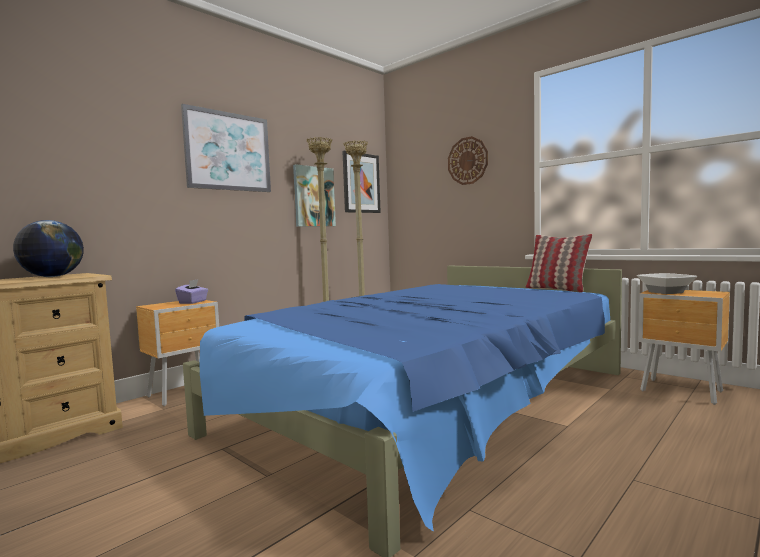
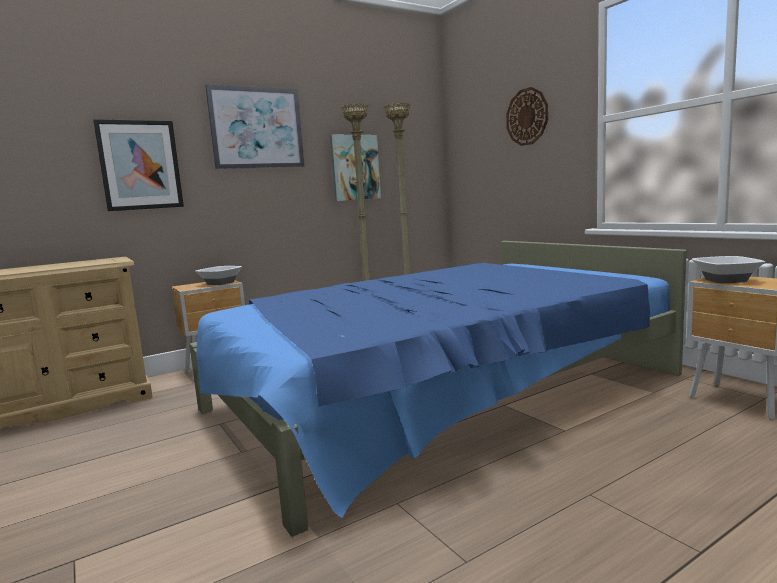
camera: 15 degrees right, 5 degrees up
(52, 277) = (88, 262): globe -> none
(193, 302) = (221, 283): purple tissue box -> bowl
(361, 183) = (413, 148): picture -> picture (140, 165)
(556, 289) = (610, 272): pillow -> none

